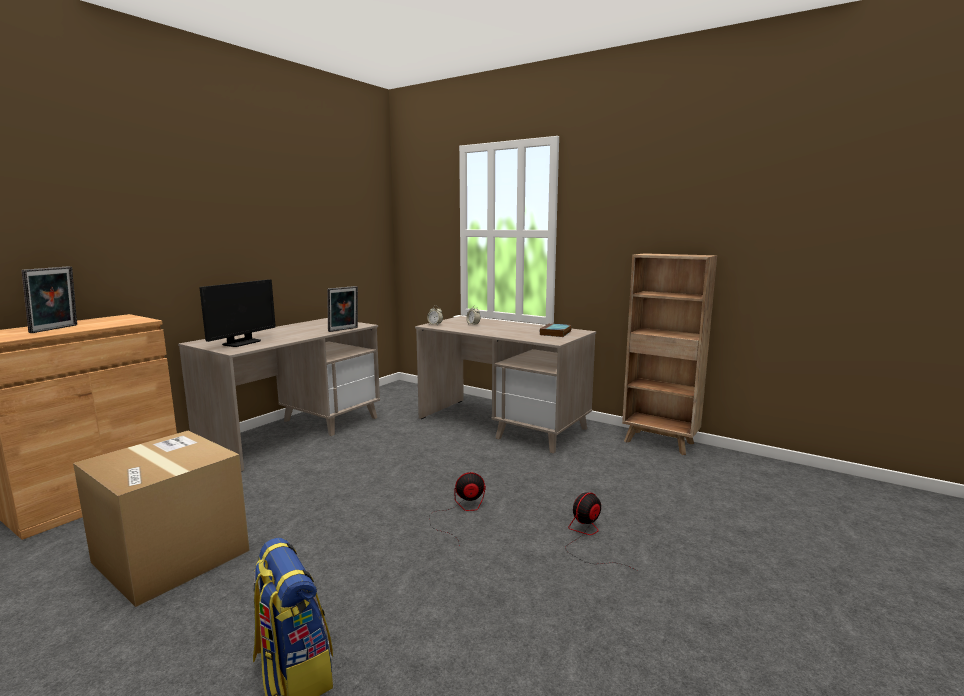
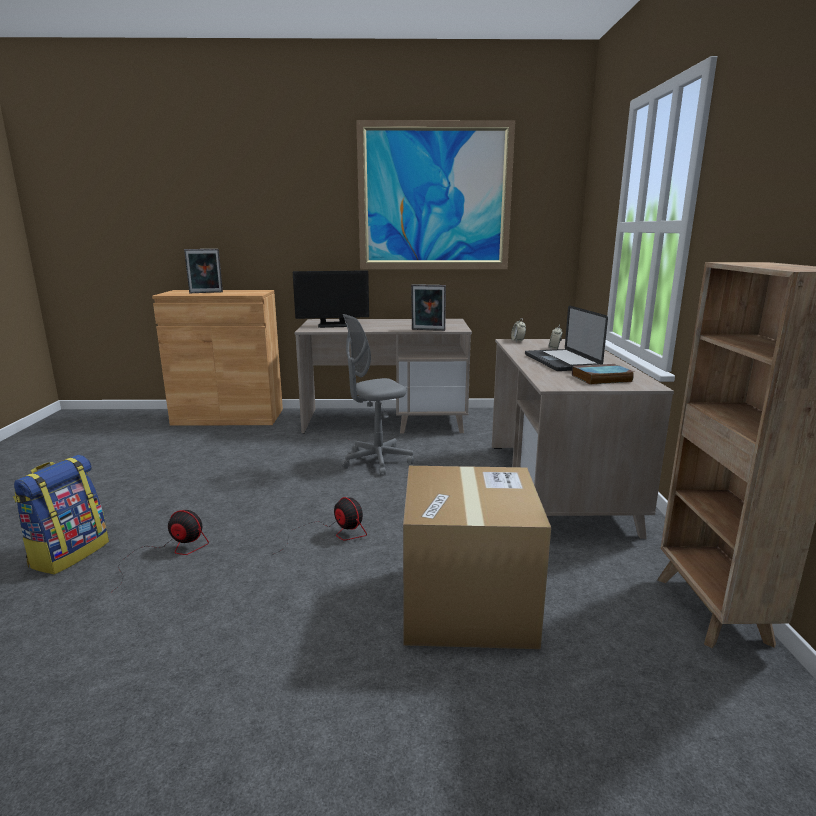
camera: 55 degrees right, 5 degrees up
(171, 556) = (177, 464): cardboard box -> cardboard box (467, 603)
(291, 205) = (434, 197): none -> picture
(367, 460) = (377, 461): none -> grey office chair
(506, 330) = (561, 361): none -> laptop
(588, 538) = (351, 625): fan -> fan (168, 553)

